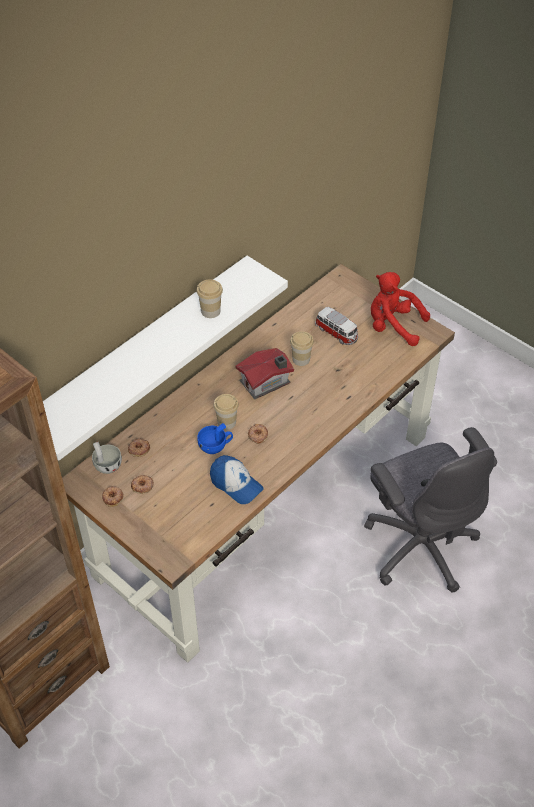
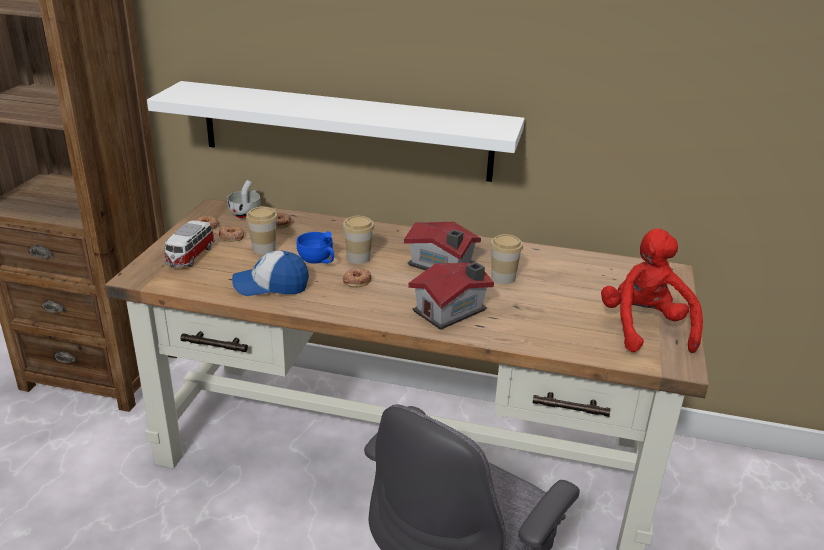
camera: 60 degrees right, 20 degrees down
(210, 311) = (412, 117): cup -> cup (264, 249)
(236, 484) = (271, 285): cap -> cap turned 75 degrees clockwise
(325, 402) = (452, 311): none -> toy house
(337, 333) = (575, 290): toy car -> toy car (190, 256)

